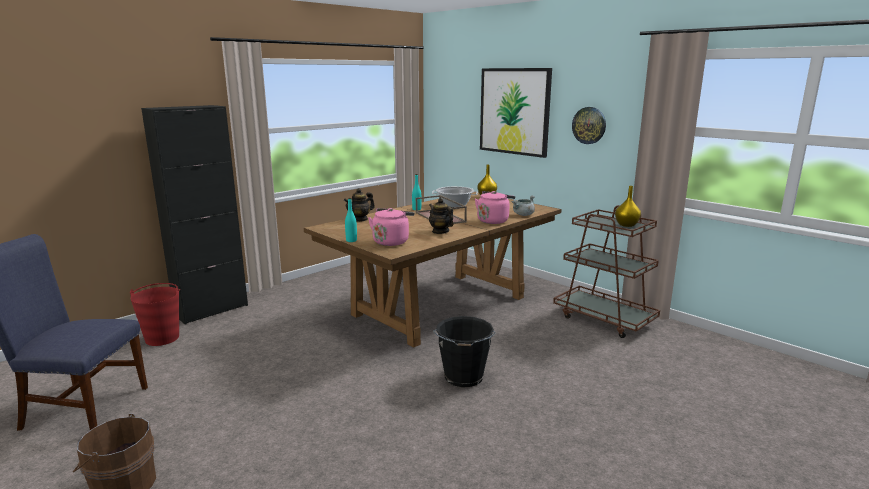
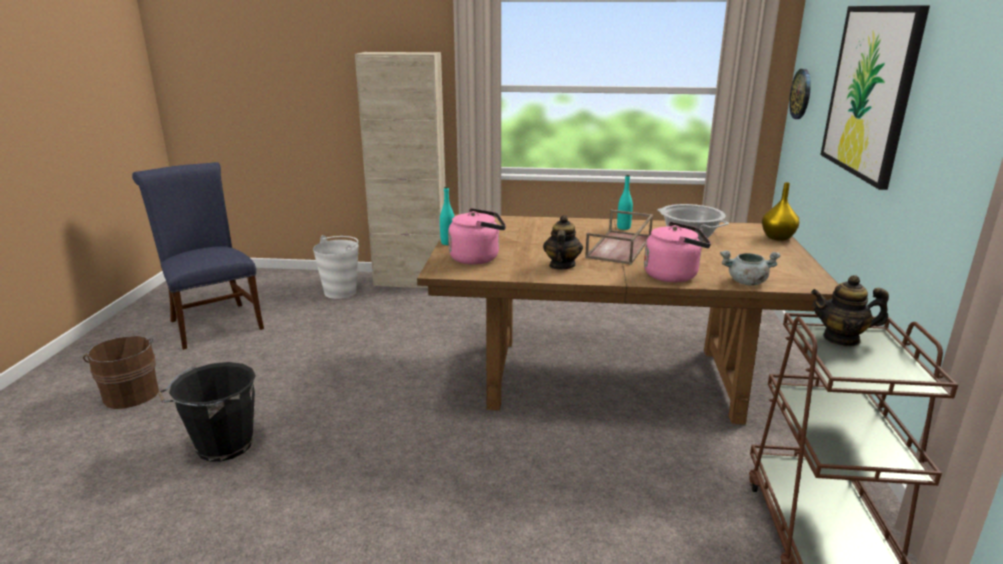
camera: 50 degrees right, 5 degrees up
(162, 338) = (341, 292): red bucket -> white bucket
(211, 310) = (411, 282): black cabinet -> beige cabinet
(360, 219) = (527, 221): teapot -> teapot (841, 338)
(463, 377) = (462, 475): black bucket -> black bucket (222, 446)
(589, 125) = (952, 137): wall clock -> wall clock (801, 94)
(626, 225) = (884, 366): yellow vase -> none

